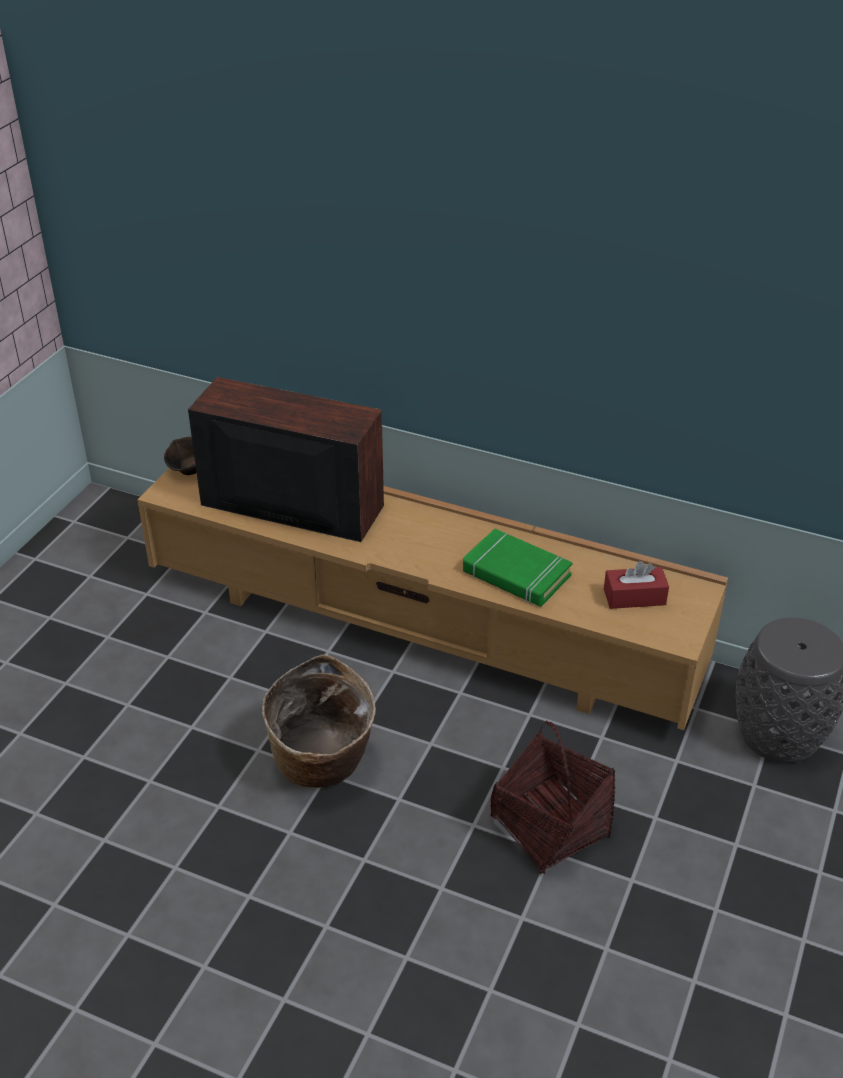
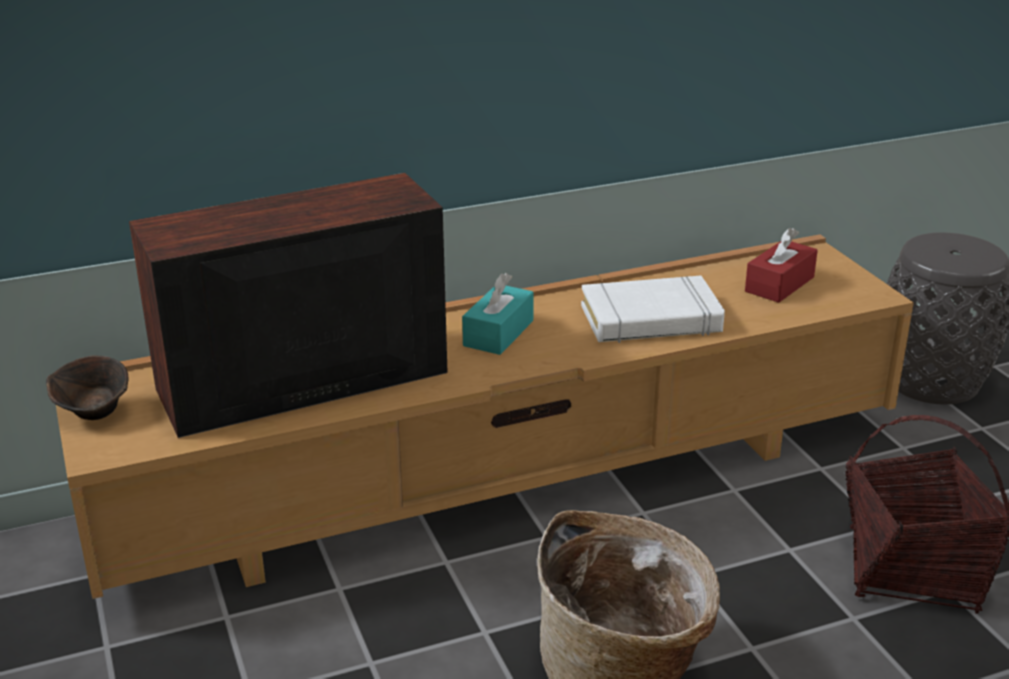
camera: 45 degrees left, 10 degrees down
(423, 533) = (498, 333): none -> turquoise tissue box
(516, 574) = (651, 320): green book -> white book

